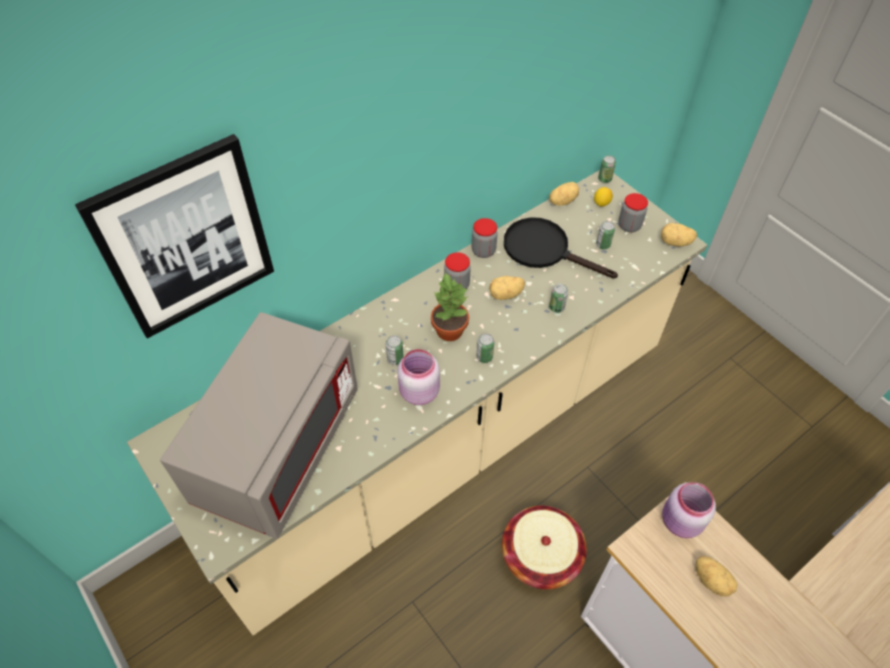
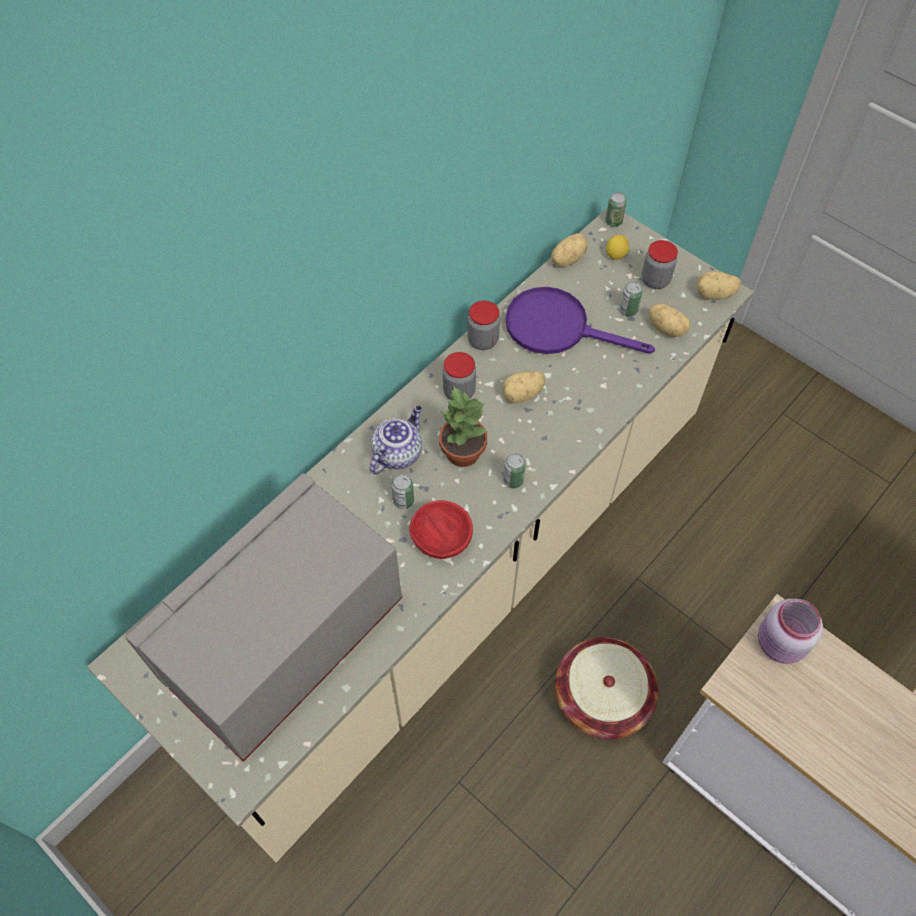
camera: 10 degrees left, 5 degrees up
(185, 239) = (138, 413): picture -> none
(279, 448) = (284, 641): grey microwave -> grey microwave turned 150 degrees counterclockwise
(399, 323) = (397, 453): none -> teapot
(418, 392) = (441, 539): pink jar -> red bowl
(544, 250) = (558, 328): black frying pan -> purple frying pan
(556, 307) = (588, 401): can -> none
(712, 580) = (828, 707): potato -> potato (667, 328)

